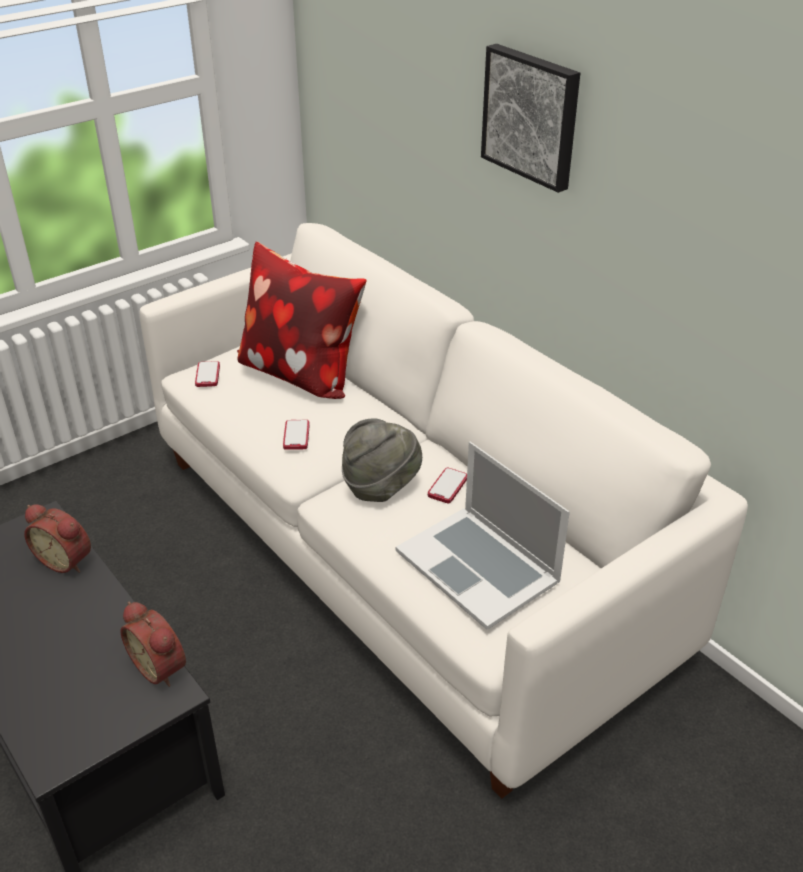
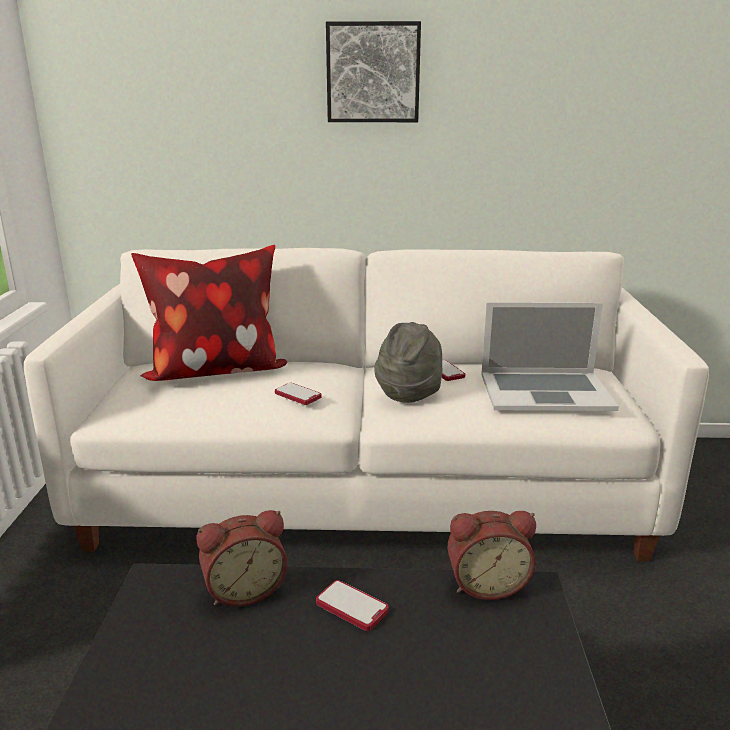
camera: 50 degrees left, 15 degrees down
(207, 375) = (130, 406): phone -> phone (352, 607)

